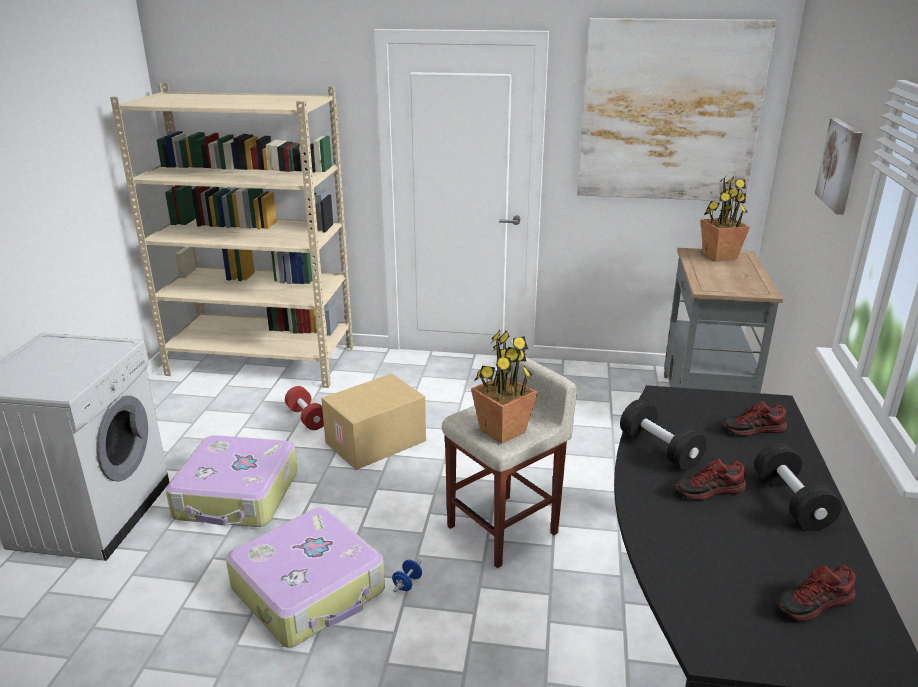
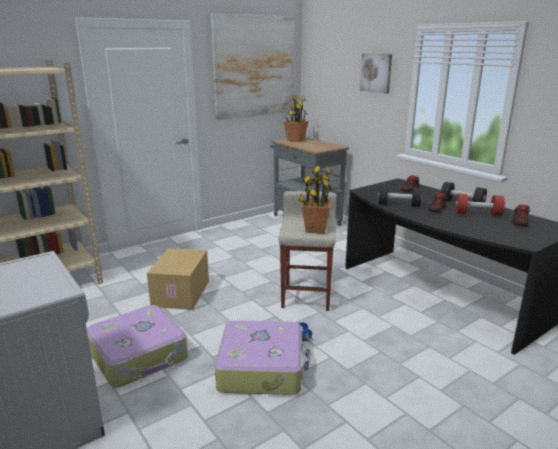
camera: 45 degrees left, 5 degrees down
(307, 418) = (116, 301): red dumbbell -> red dumbbell (477, 214)

